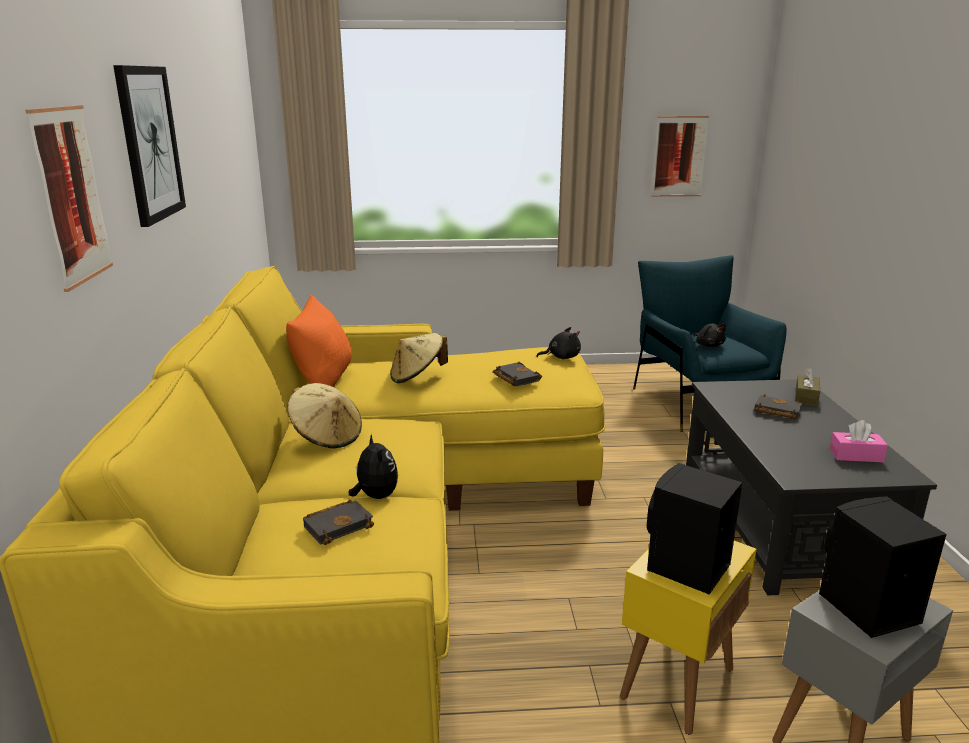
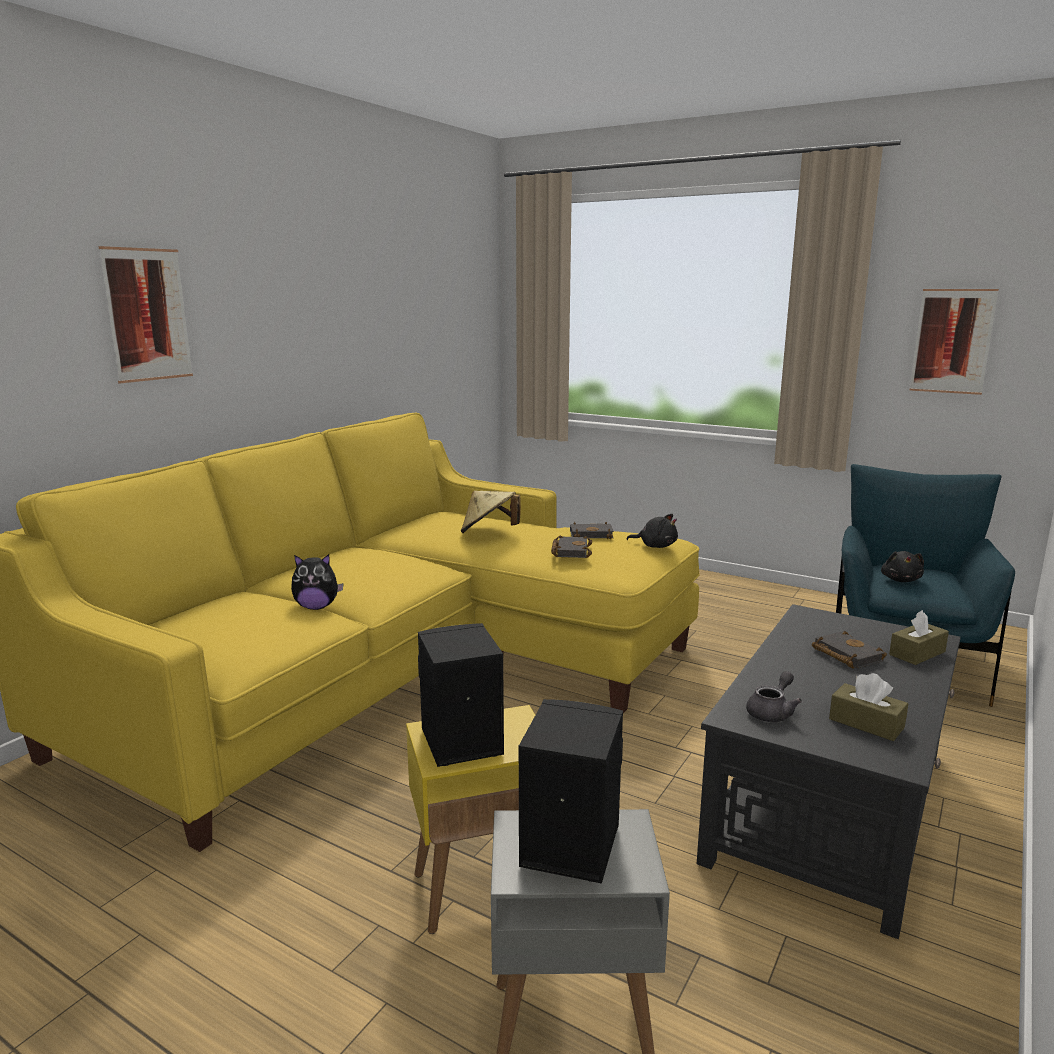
camera: 35 degrees right, 5 degrees down
(149, 143) = (283, 290): picture -> none
(323, 380) = (420, 521): orange pillow -> none
(327, 437) = (350, 558): beige hat -> none
(339, 525) = (251, 614): black book -> black book (592, 534)
(375, 496) = (317, 607): plush toy -> plush toy turned 75 degrees clockwise
(805, 467) = (772, 712): none -> grey teapot
(856, 455) = (866, 723): pink tissue box -> brown tissue box

